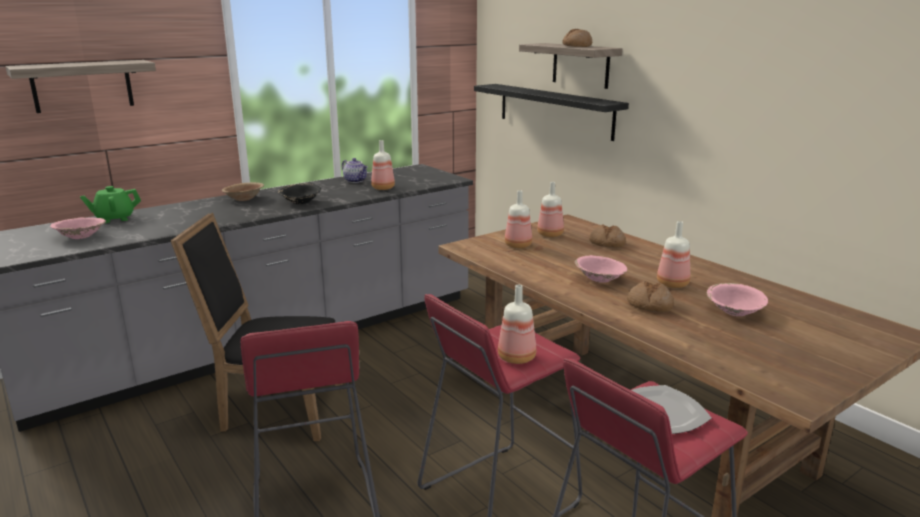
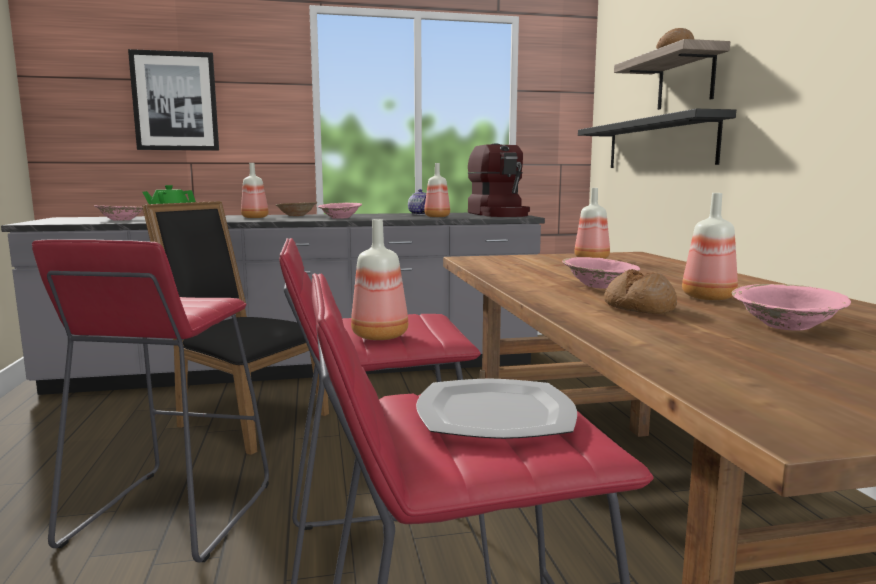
camera: 25 degrees right, 10 degrees down
(82, 86) = (175, 101): shelf -> picture
(300, 202) = (340, 218): black bowl -> pink bowl
(424, 174) = (499, 214): none -> coffee machine
(517, 245) = (535, 261): bottle -> bottle (255, 217)
(607, 243) = (659, 268): bread -> none

